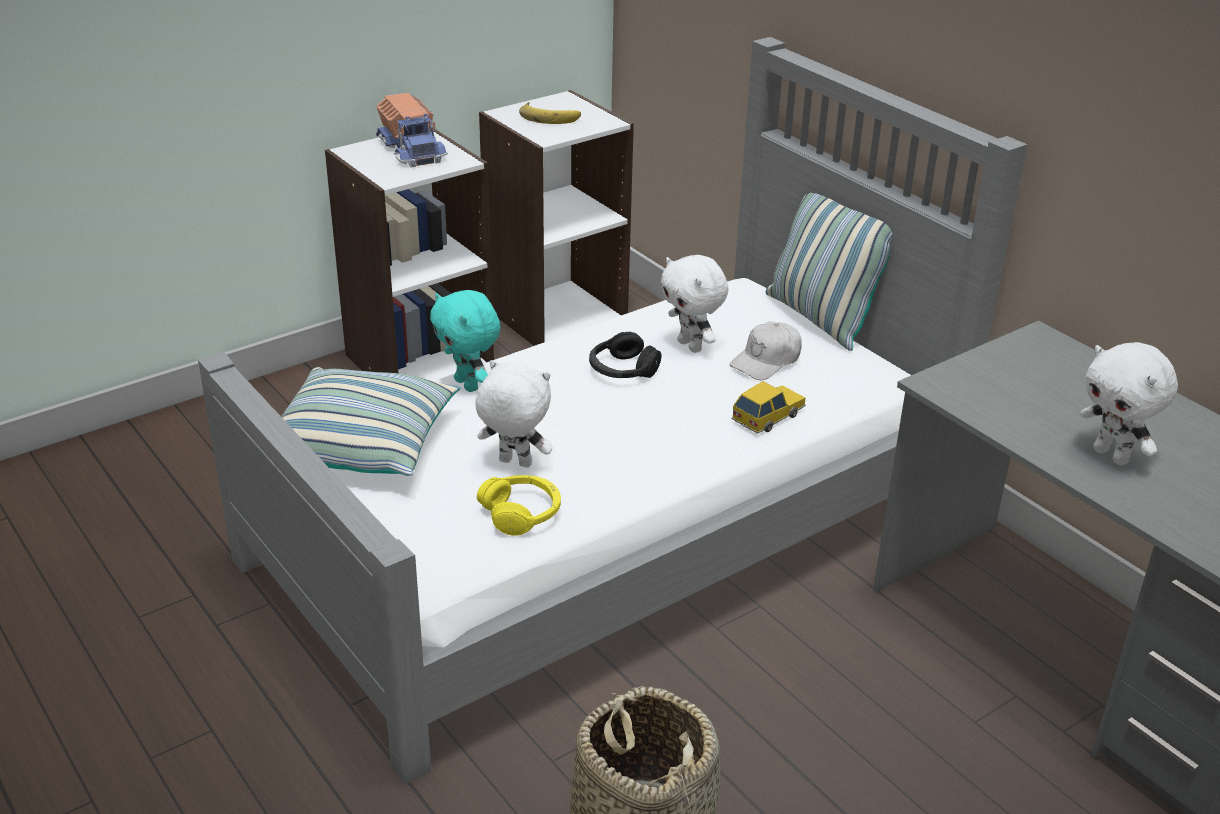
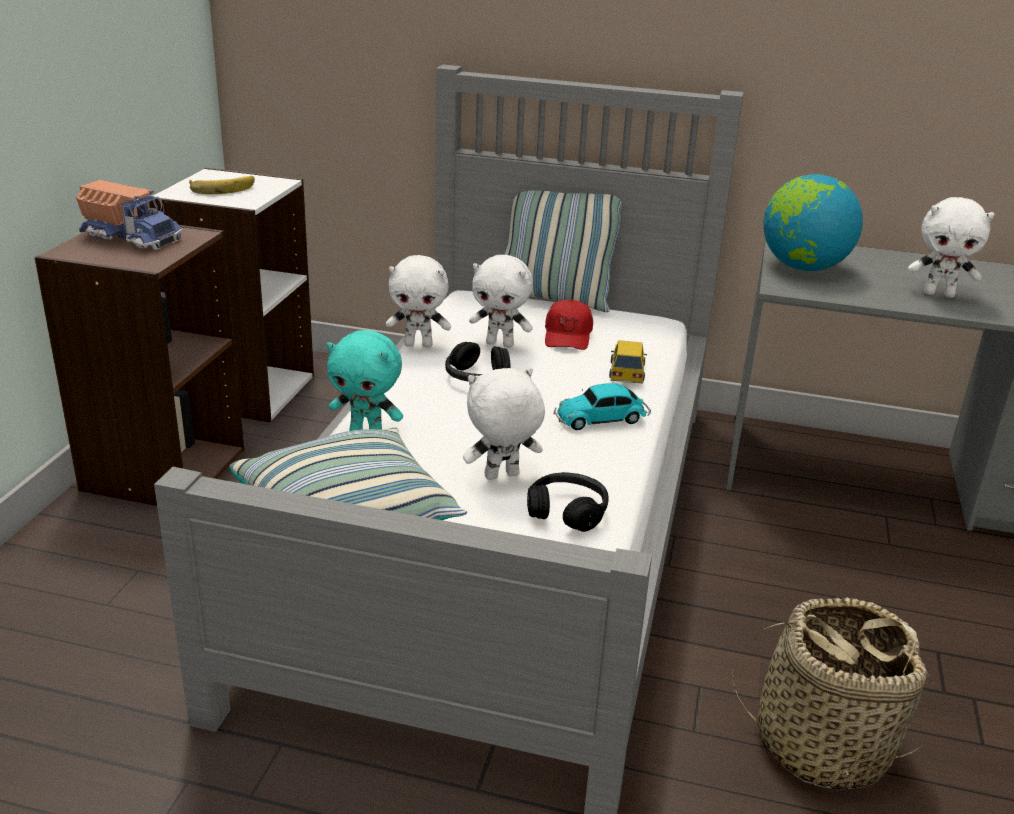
camera: 40 degrees left, 5 degrees down
(418, 361) = (162, 469): white bookcase -> brown bookcase
(521, 513) = (567, 511): yellow headphones -> black headphones
(620, 321) = (419, 344): none -> white plush toy
(674, 451) = (603, 418): none -> toy car
(766, 361) = (568, 336): white cap -> red cap
(1005, 370) = (803, 267): none -> globe

